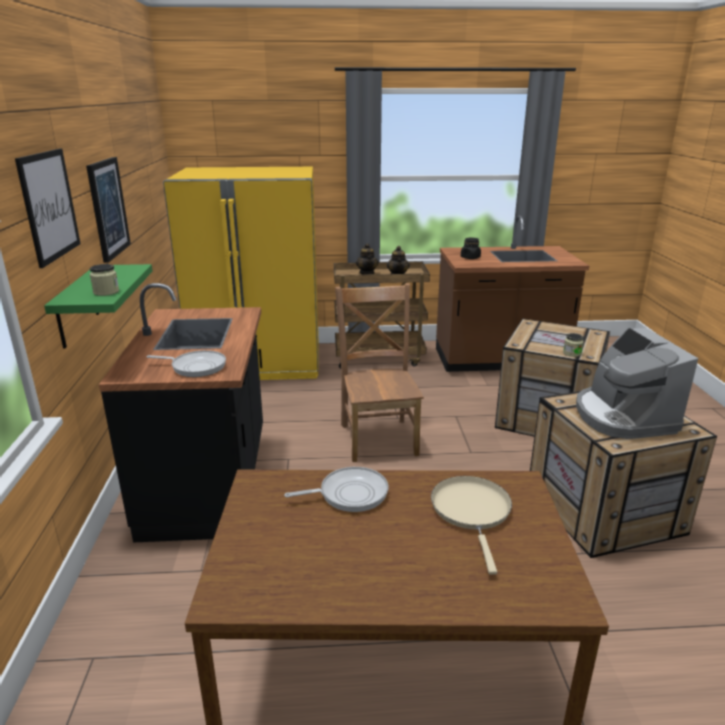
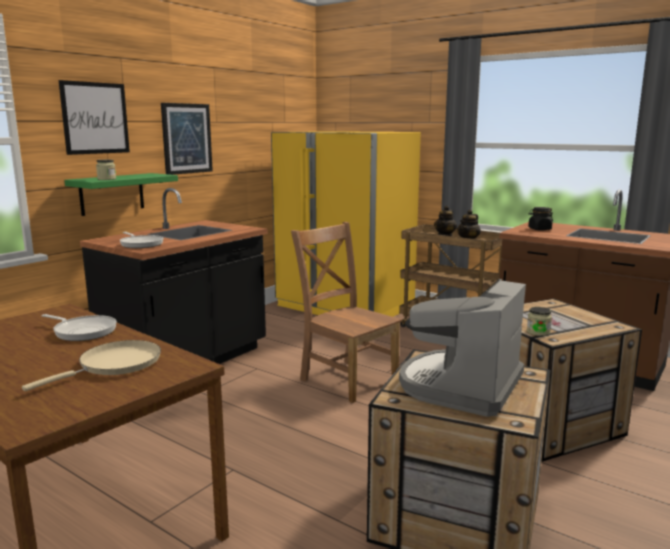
camera: 40 degrees right, 10 degrees down
(378, 437) = (346, 379): brown chair -> brown chair turned 75 degrees counterclockwise

